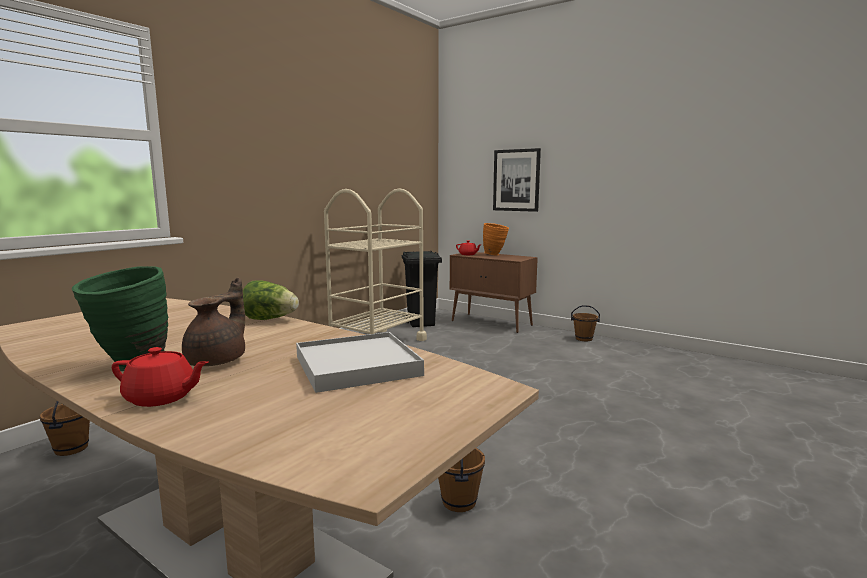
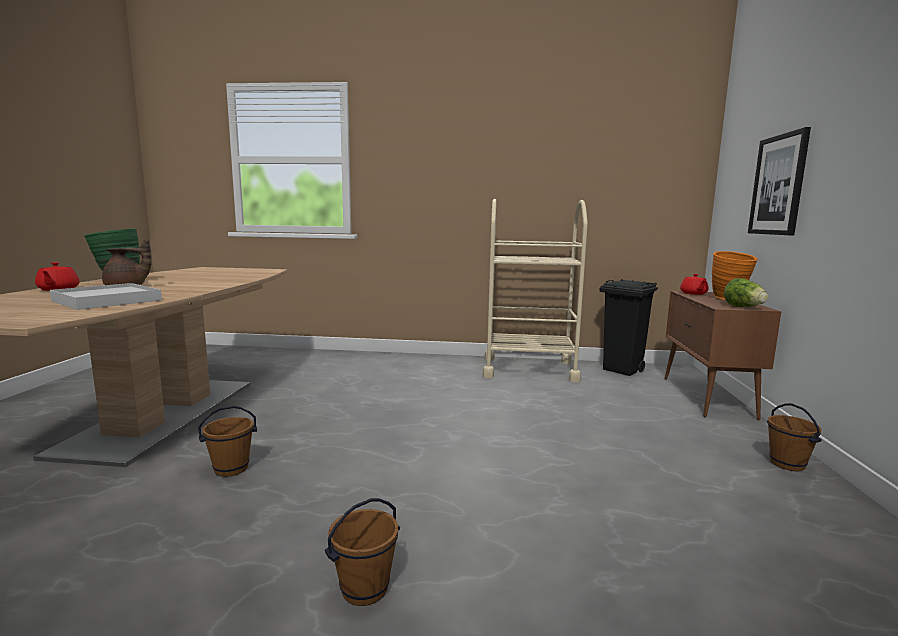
camera: 60 degrees right, 0 degrees up
(72, 449) = (261, 354): brown bucket -> brown bucket (365, 589)
(270, 319) = (233, 282): lettuce -> lettuce (743, 307)

